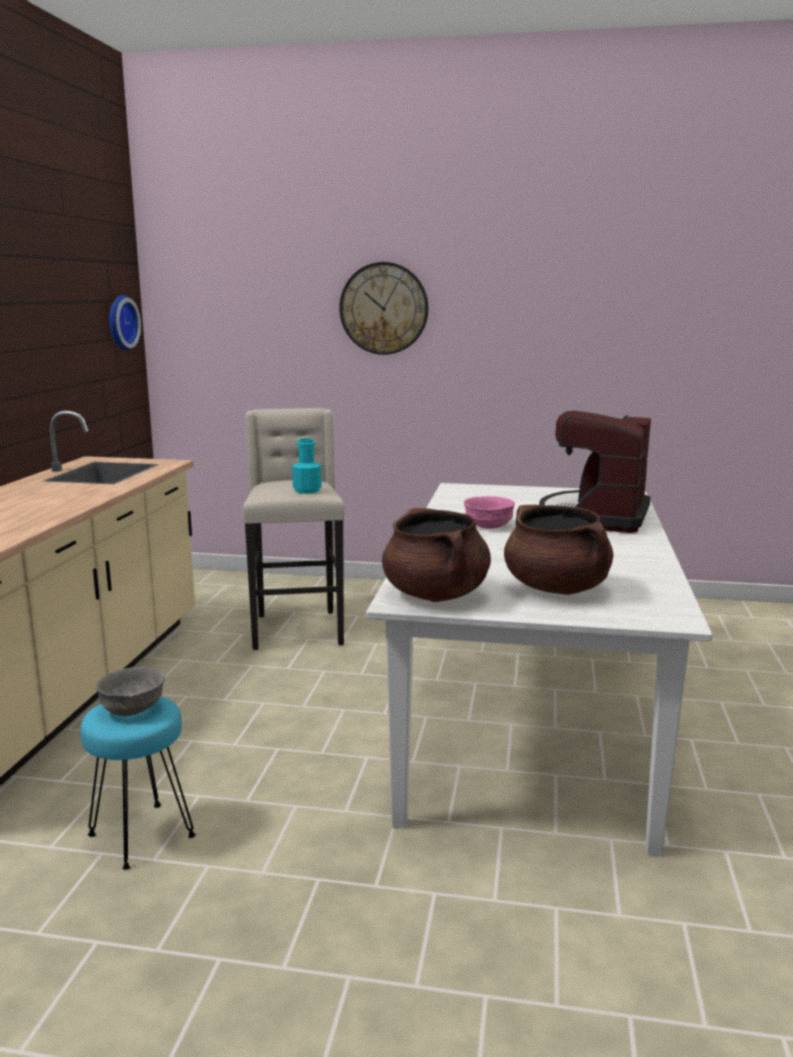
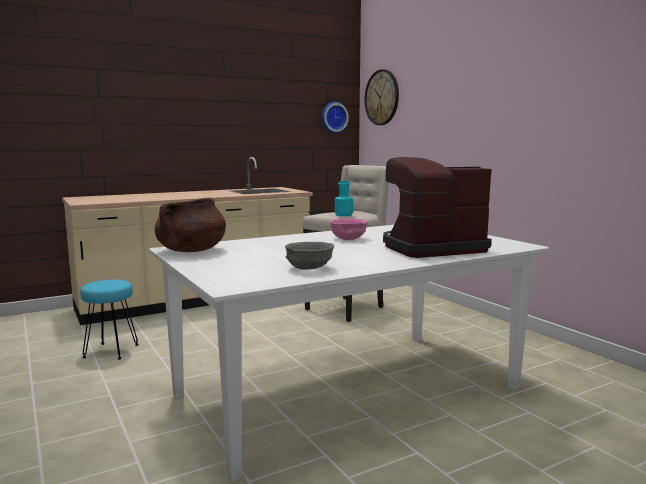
camera: 50 degrees right, 5 degrees down
(133, 709) = (108, 283): grey bowl -> grey bowl (309, 268)
(384, 308) = (463, 102): wall clock -> wall clock (382, 97)
(557, 588) = (245, 262): brown cooking pot -> none

